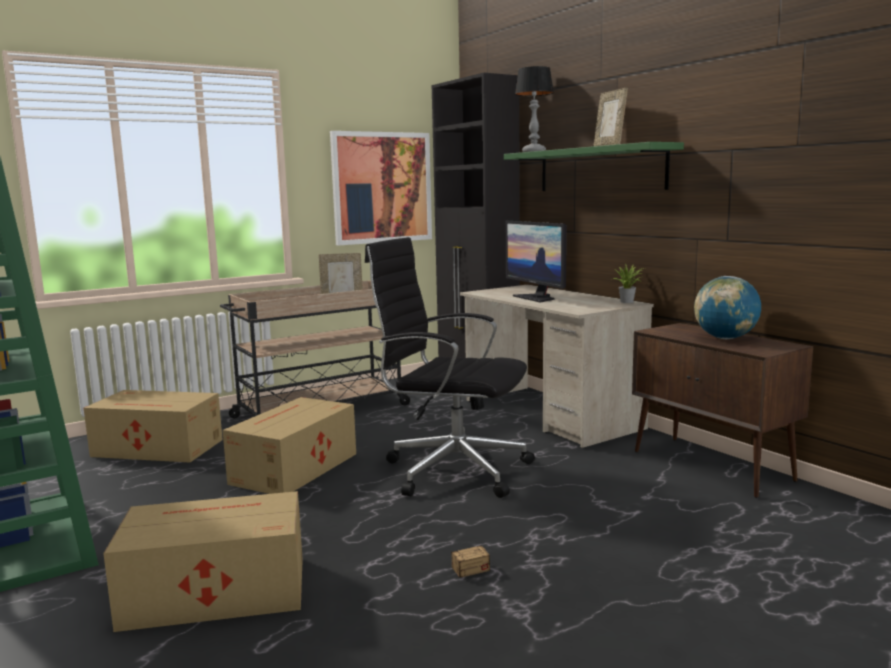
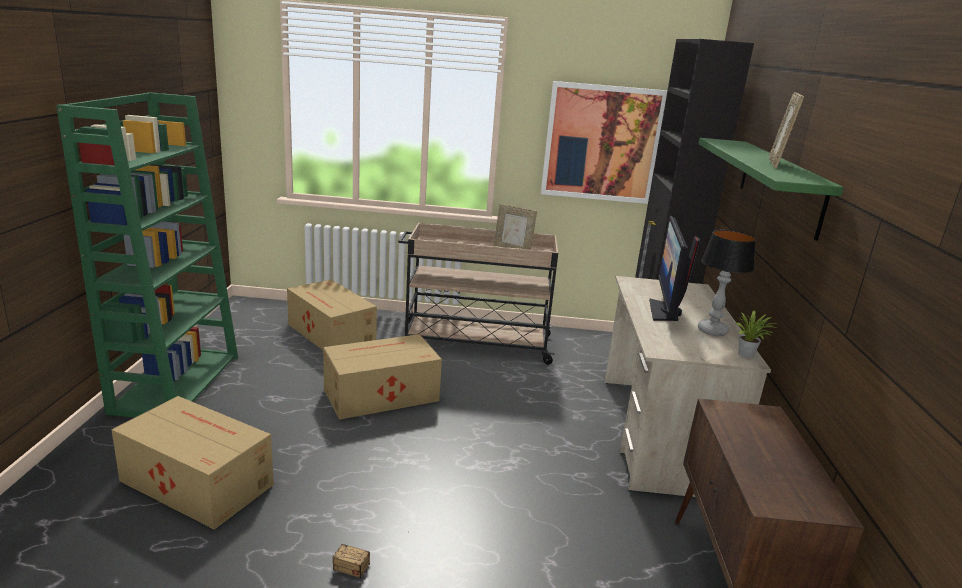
camera: 35 degrees right, 10 degrees up
(452, 469) = (483, 455): black office chair -> none
(533, 152) = (730, 142): table lamp -> table lamp (711, 330)
(725, 338) = (775, 458): globe -> none

